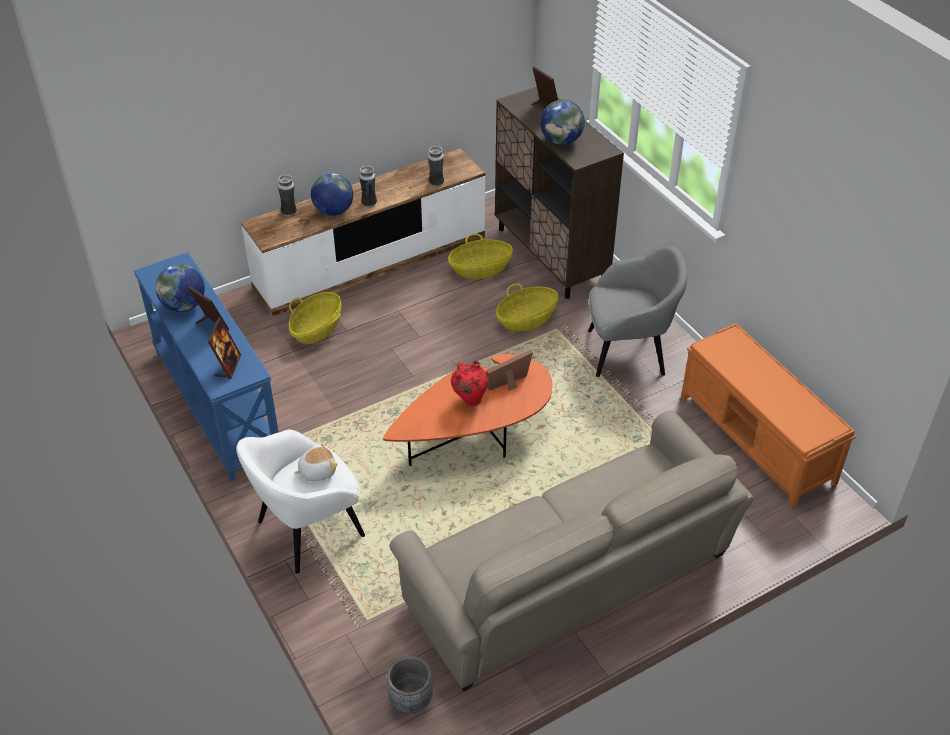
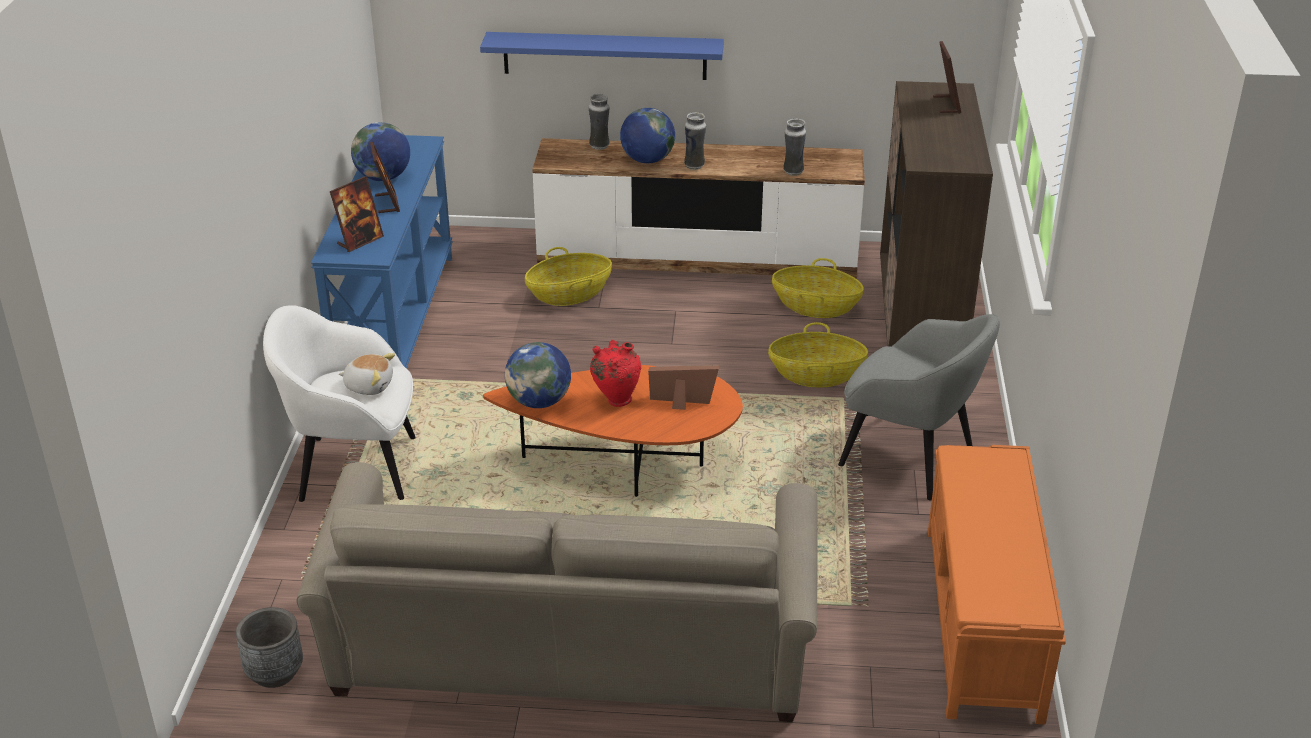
camera: 35 degrees right, 10 degrees down
(277, 145) = (604, 55): none -> blue shelf
(561, 141) = (925, 139): globe -> globe (539, 402)

